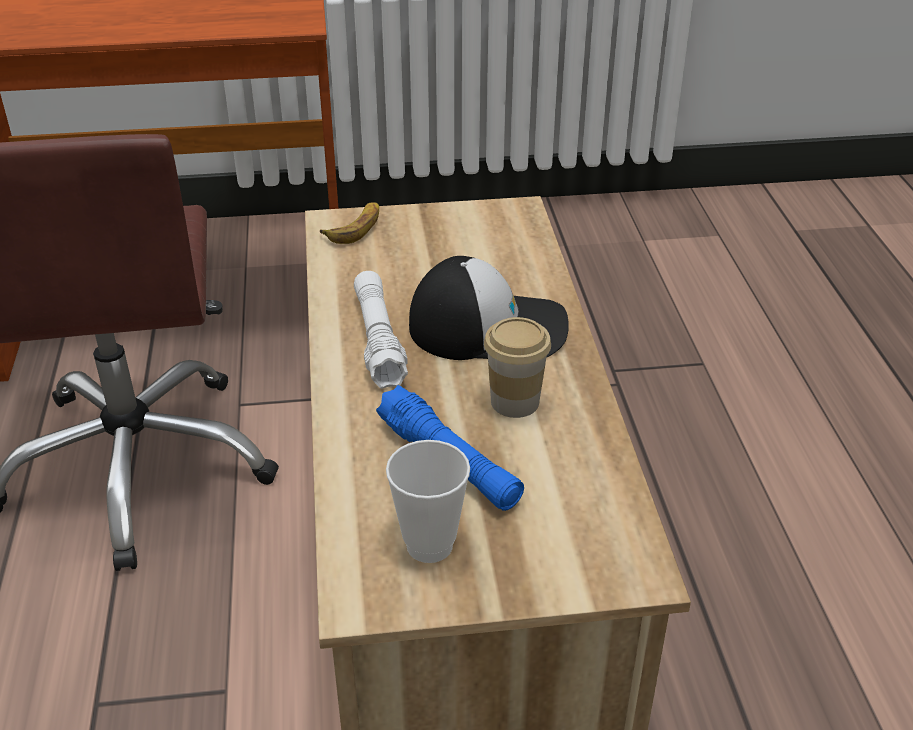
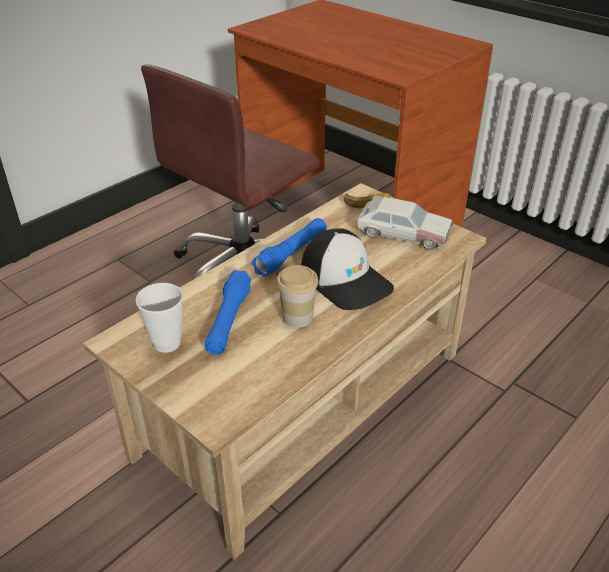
camera: 50 degrees right, 0 degrees up
(378, 340) = (291, 254): white flashlight -> blue flashlight
(454, 239) = (402, 233): none -> toy car

